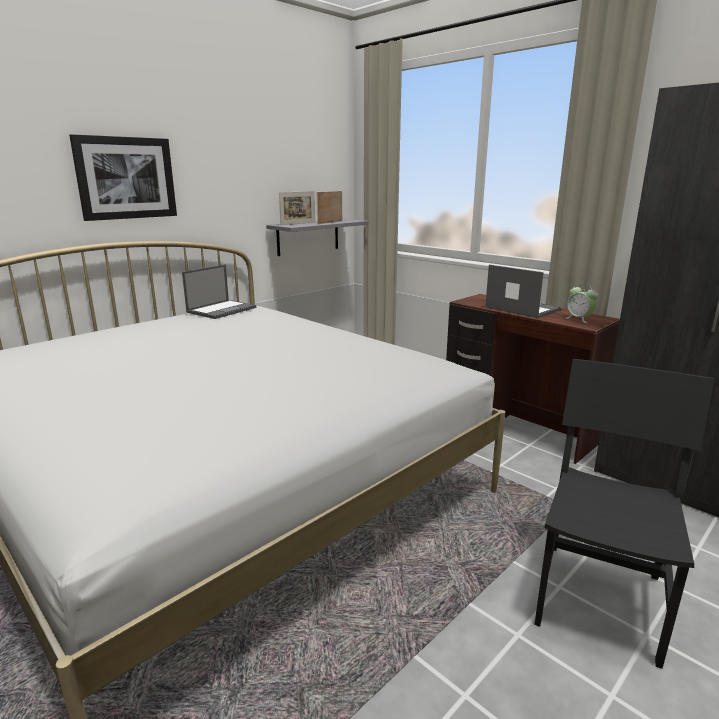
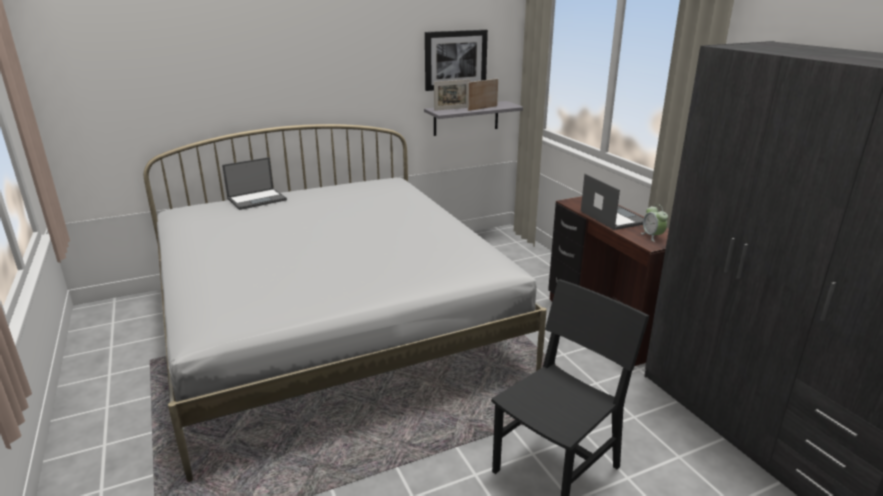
camera: 20 degrees right, 5 degrees up
(126, 178) = (302, 75): picture -> picture (455, 60)
(222, 310) = (369, 184): laptop -> laptop (257, 199)

